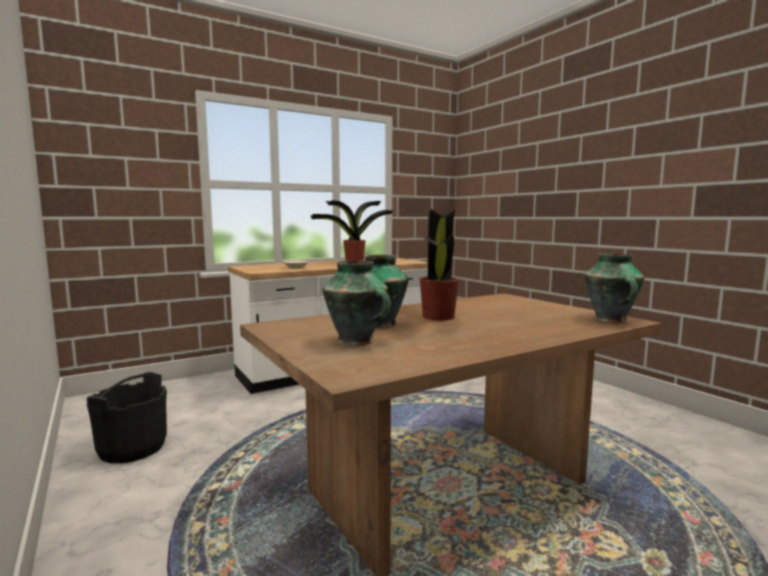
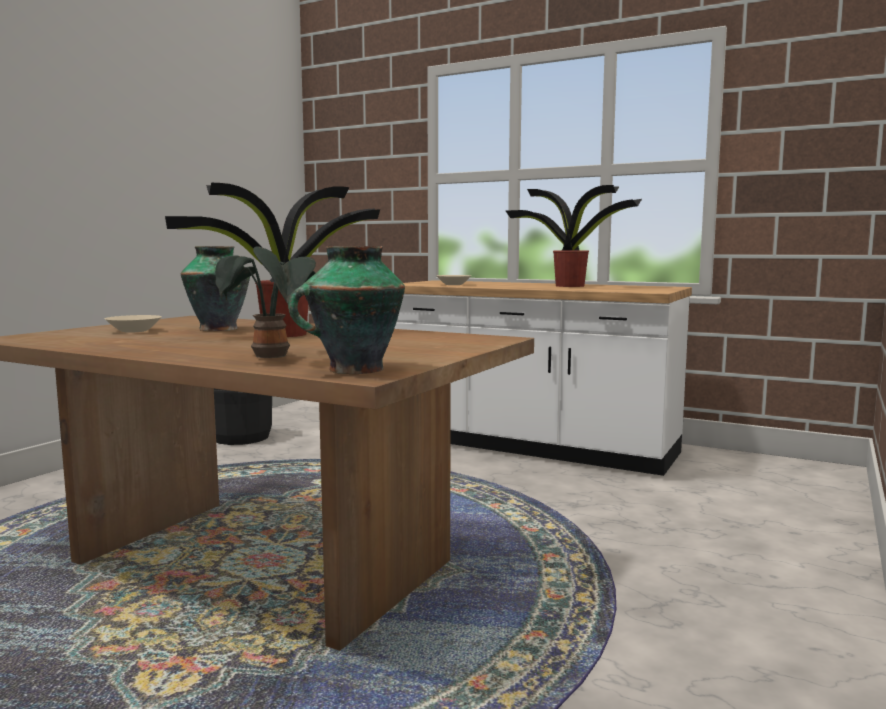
camera: 60 degrees right, 0 degrees up
(357, 342) = (133, 331): vase -> beige bowl
(557, 326) = (273, 358): none -> potted plant

